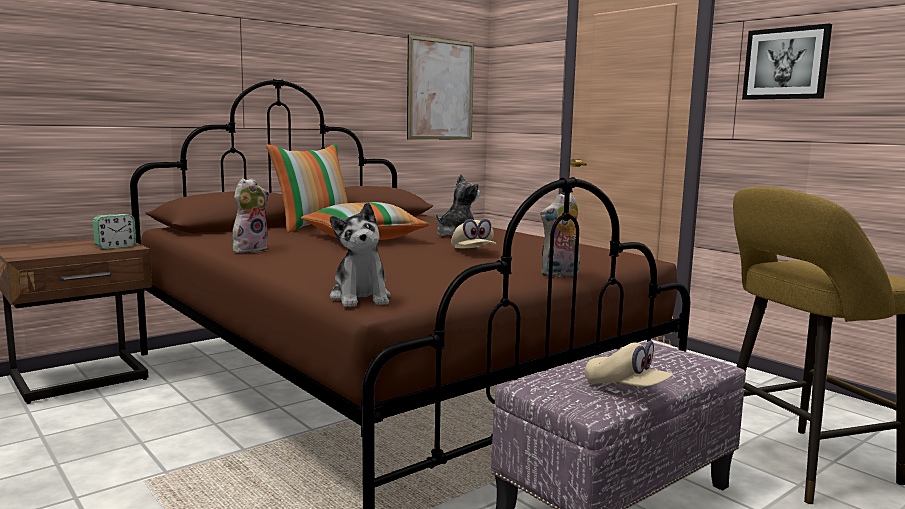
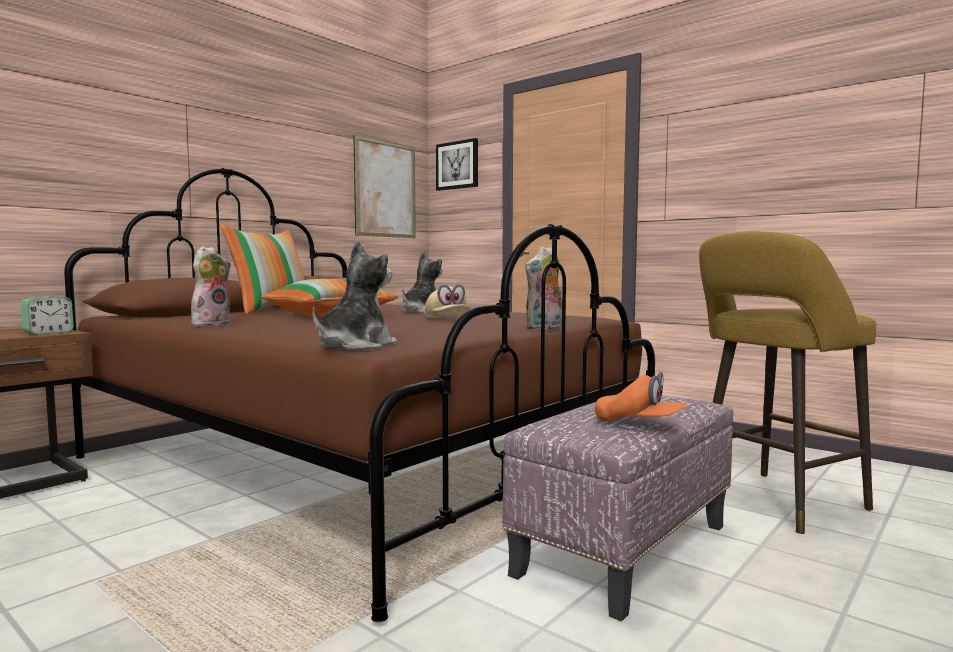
camera: 10 degrees left, 5 degrees down
(361, 298) = (355, 346): plush toy -> plush toy turned 120 degrees counterclockwise
(626, 388) = (639, 423): beige cap -> orange cap
(786, 63) = (709, 149): picture -> picture (457, 165)

